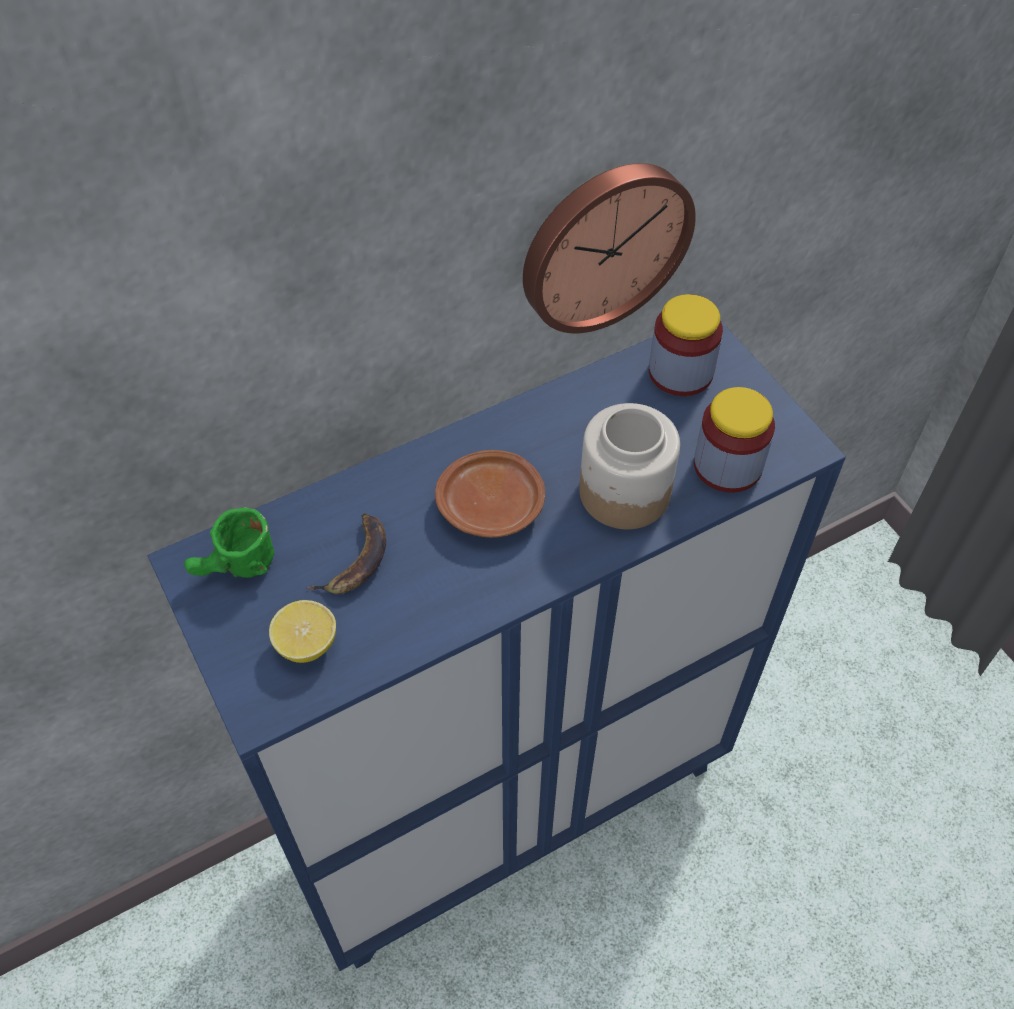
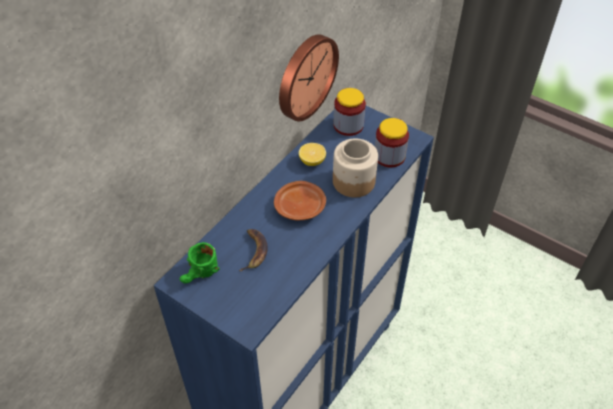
camera: 25 degrees left, 5 degrees down
(306, 644) = (253, 293): lemon -> lemon (312, 161)

